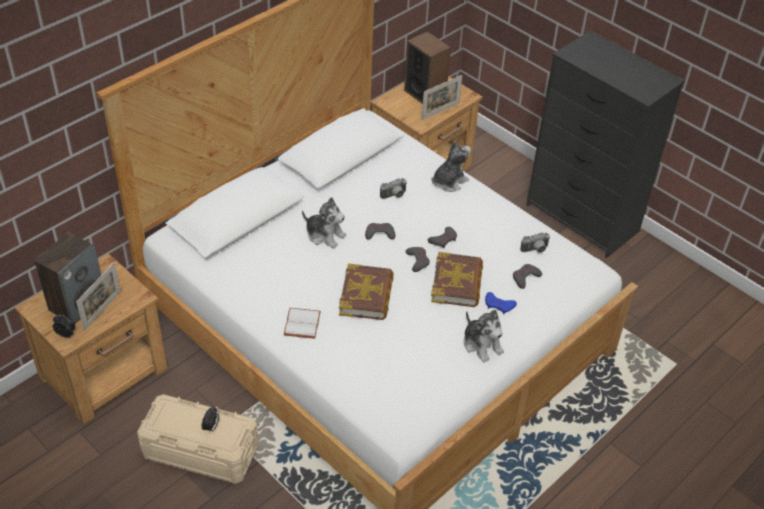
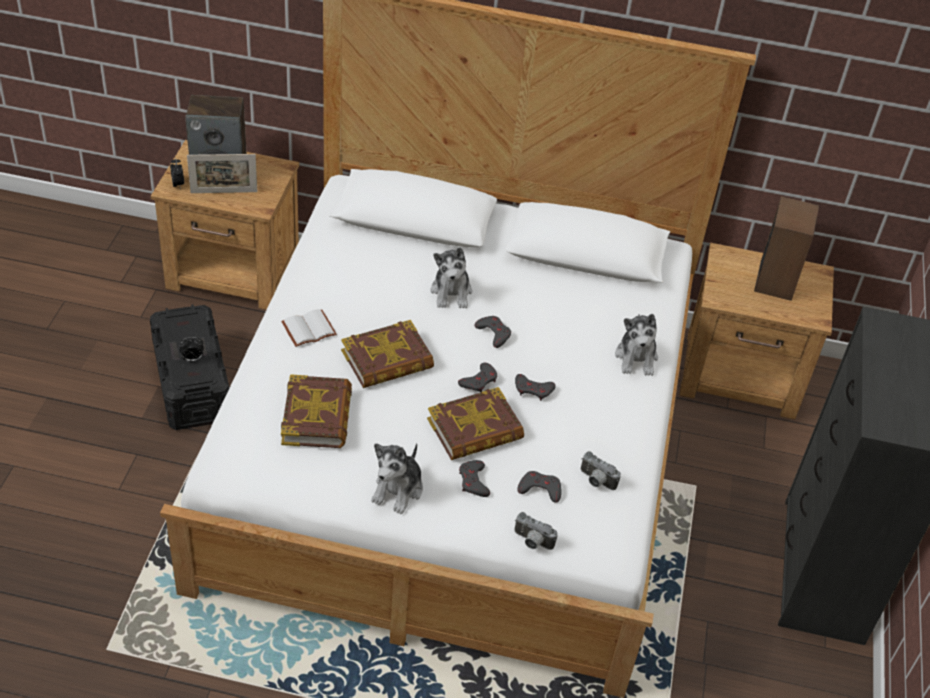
camera: 55 degrees right, 0 degrees up
(200, 451) = (192, 383): beige storage box -> black storage box
(393, 355) = (317, 417): none -> book
(394, 196) = (565, 321): camera -> camera (531, 542)
(440, 111) = (760, 306): picture frame -> none
(449, 181) = (636, 357): plush toy -> plush toy turned 75 degrees clockwise
(499, 305) = (473, 481): blue game controller -> grey game controller

